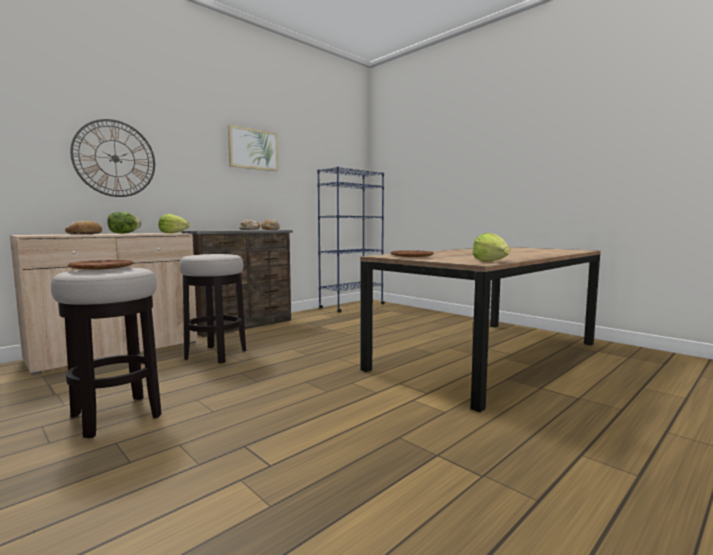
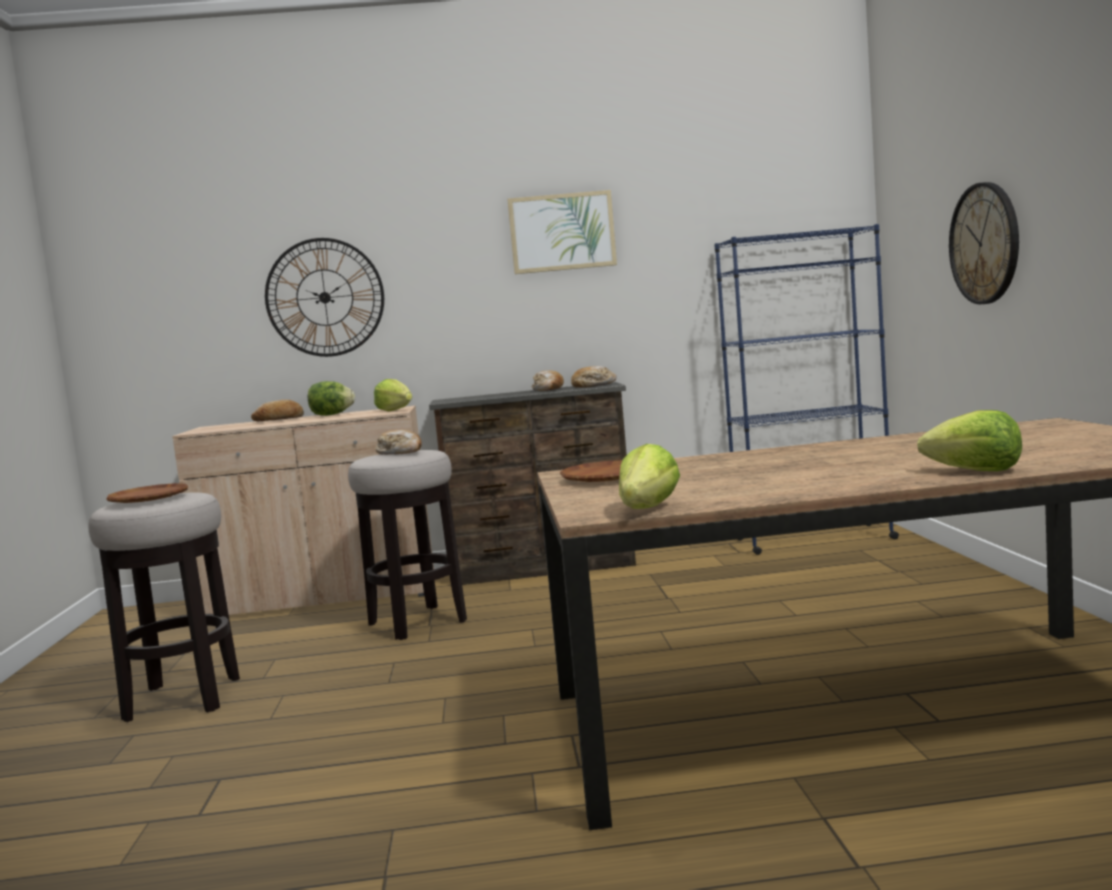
camera: 40 degrees right, 0 degrees up
(212, 253) = (400, 452): none -> bread
(440, 184) = (985, 243): none -> wall clock
(548, 254) = (975, 471): none -> lettuce

